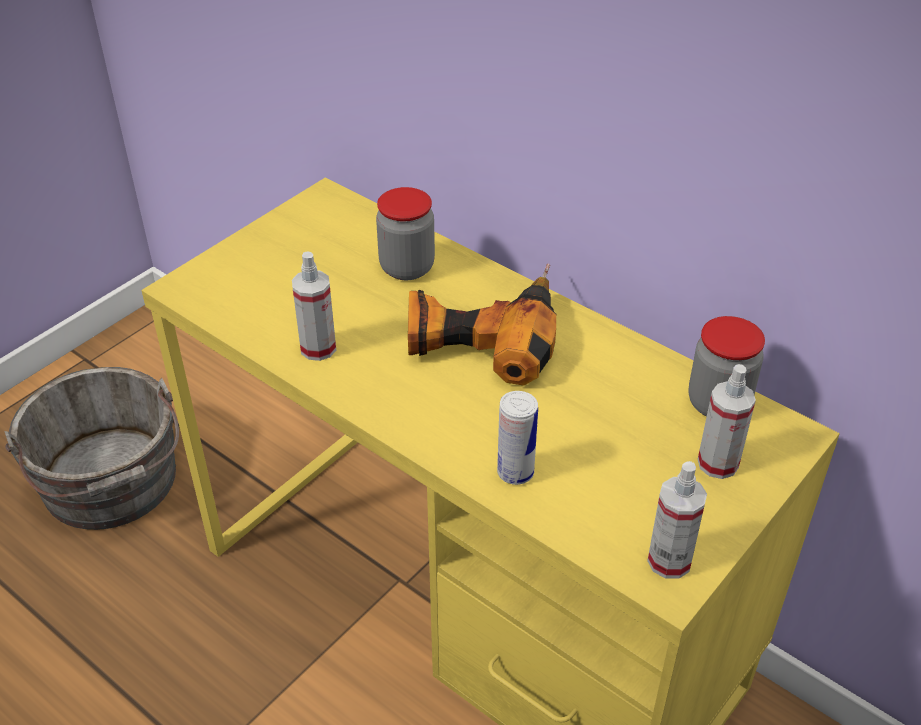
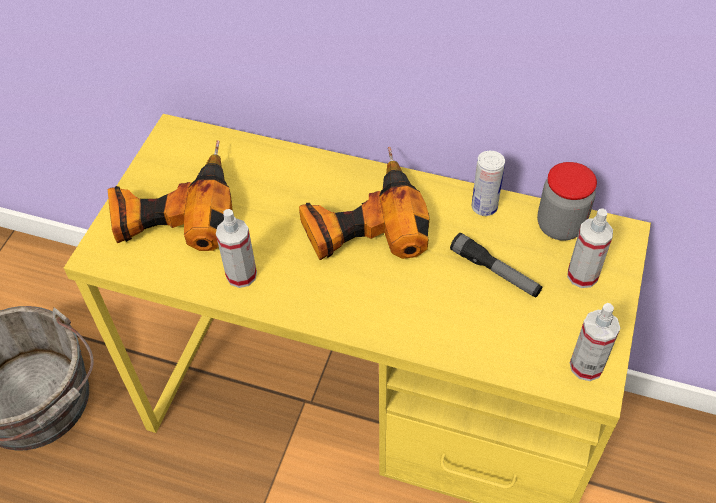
camera: 20 degrees left, 10 degrees up
(283, 268) = (174, 210): none -> power drill
(407, 267) = (274, 179): jar -> none
(515, 472) = (446, 333): can -> can (484, 207)
(610, 428) = (495, 272): none -> flashlight

